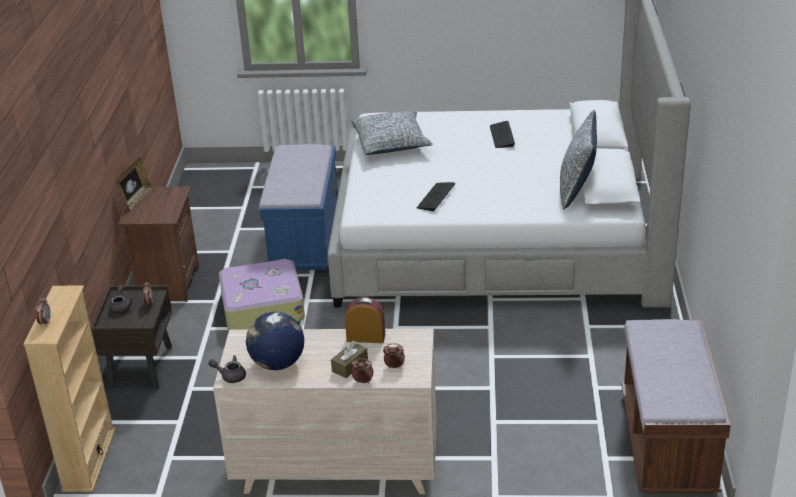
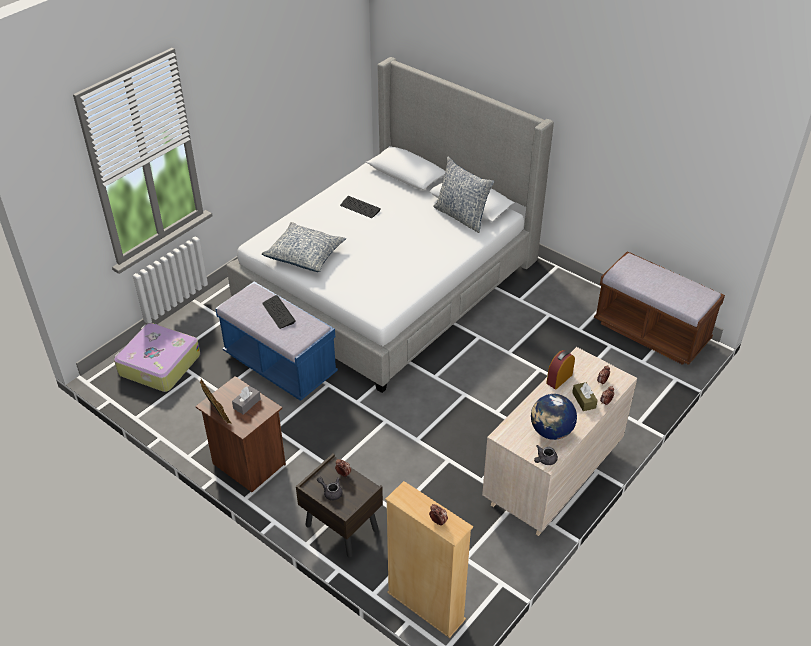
camera: 55 degrees left, 10 degrees up
(162, 206) = (247, 404): none -> grey tissue box
(261, 306) = (337, 427): suitcase -> suitcase (158, 365)
(436, 197) = (401, 272): keyboard -> keyboard (278, 313)

